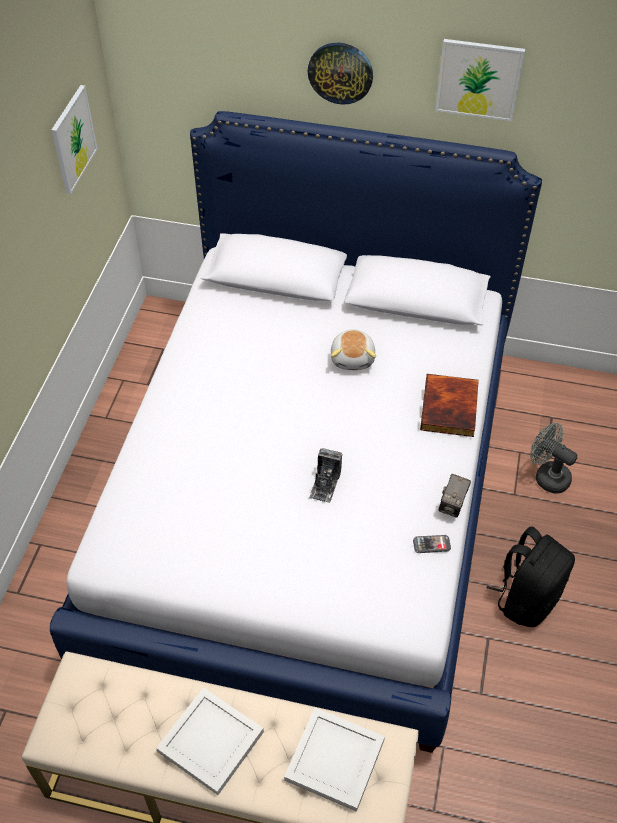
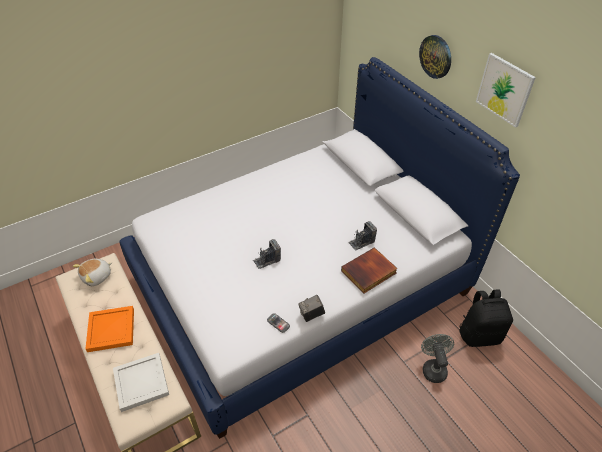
camera: 45 degrees right, 5 degrees down
(73, 139) = (294, 37): picture -> none
(210, 740) = (112, 329): white tray -> orange tray
(353, 358) = (351, 218): plush toy -> plush toy (97, 277)
(400, 378) = (361, 242): none -> camera
(526, 598) = (349, 415): black backpack -> black backpack (479, 334)

